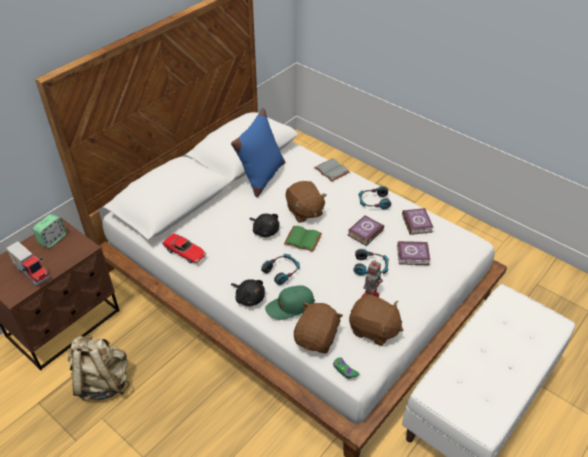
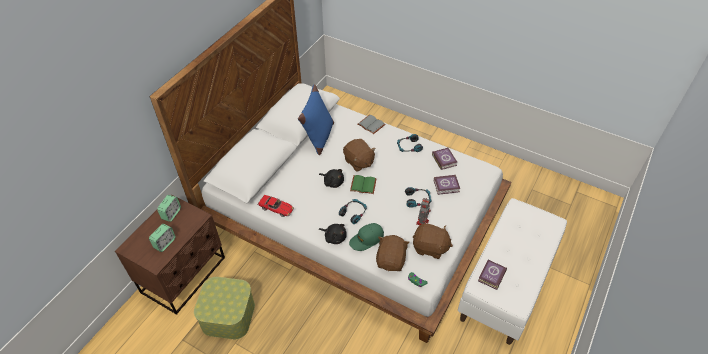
camera: 10 degrees left, 5 degrees up
(33, 272) = (165, 243): toy truck -> alarm clock
(103, 382) = (228, 315): beige backpack -> storage box
(364, 233) = (407, 173): book -> book (491, 276)

